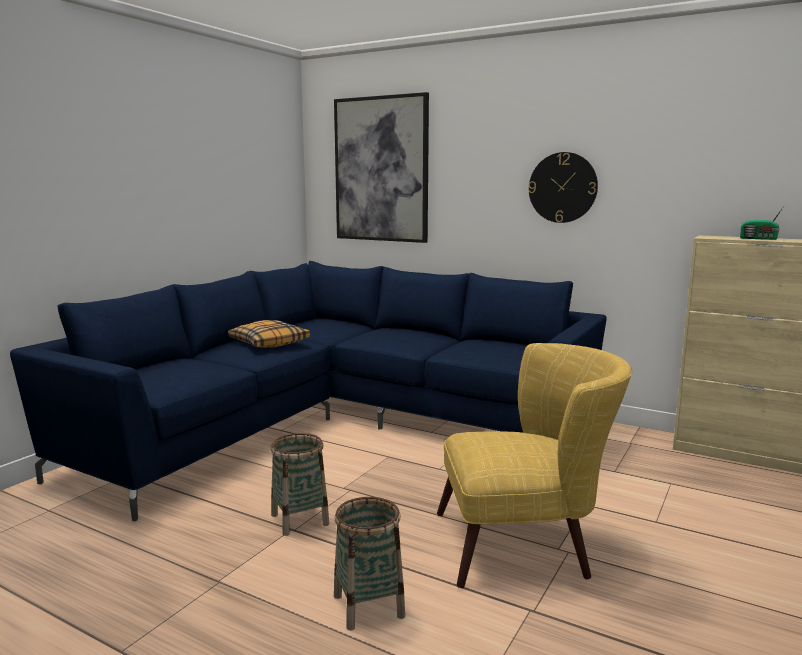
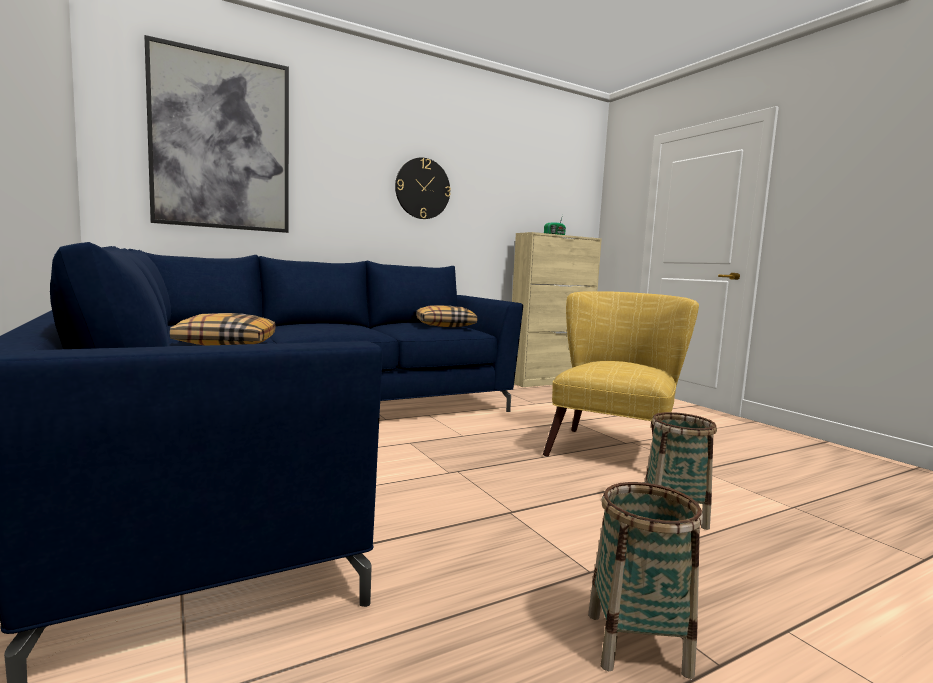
camera: 60 degrees left, 5 degrees down
(299, 519) = (493, 504): basket -> basket (637, 643)
(508, 351) = (444, 325): none -> pillow

